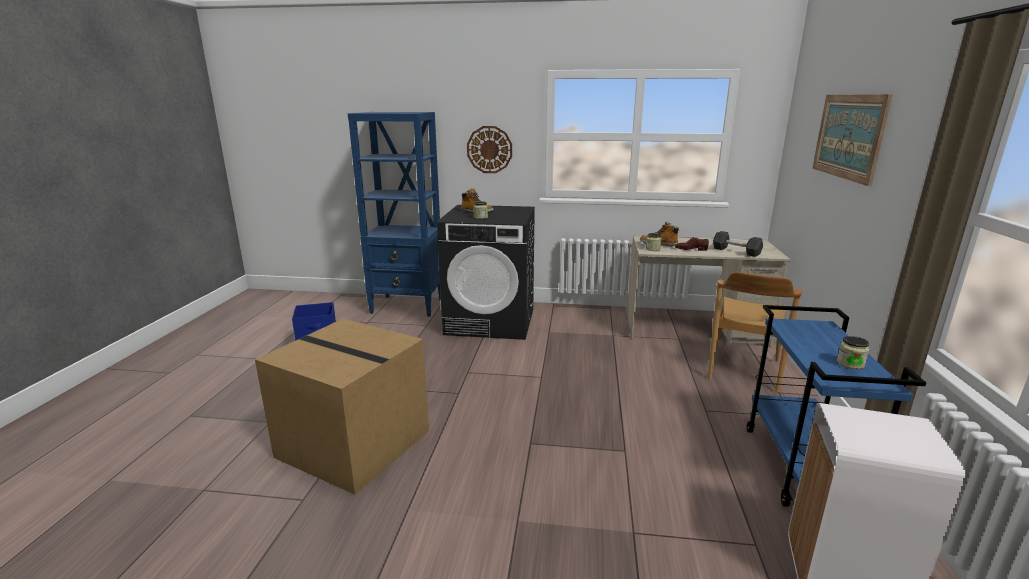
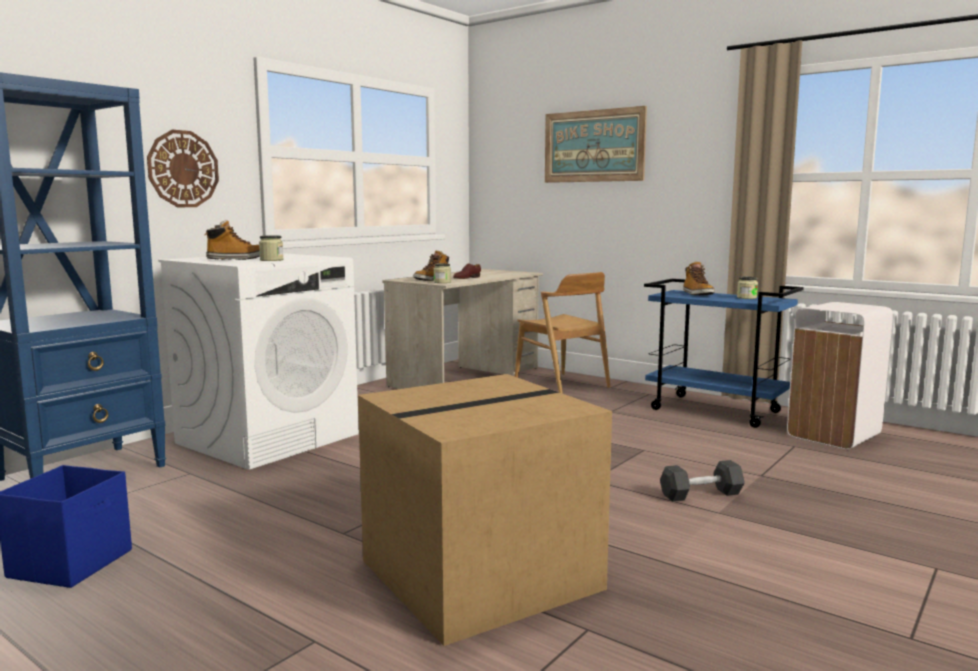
camera: 60 degrees left, 10 degrees down
(491, 321) = (269, 438): black washing machine -> white washing machine
(736, 251) = (498, 275): grey dumbbell -> grey dumbbell (701, 494)
(820, 336) = (697, 294): none -> boot

